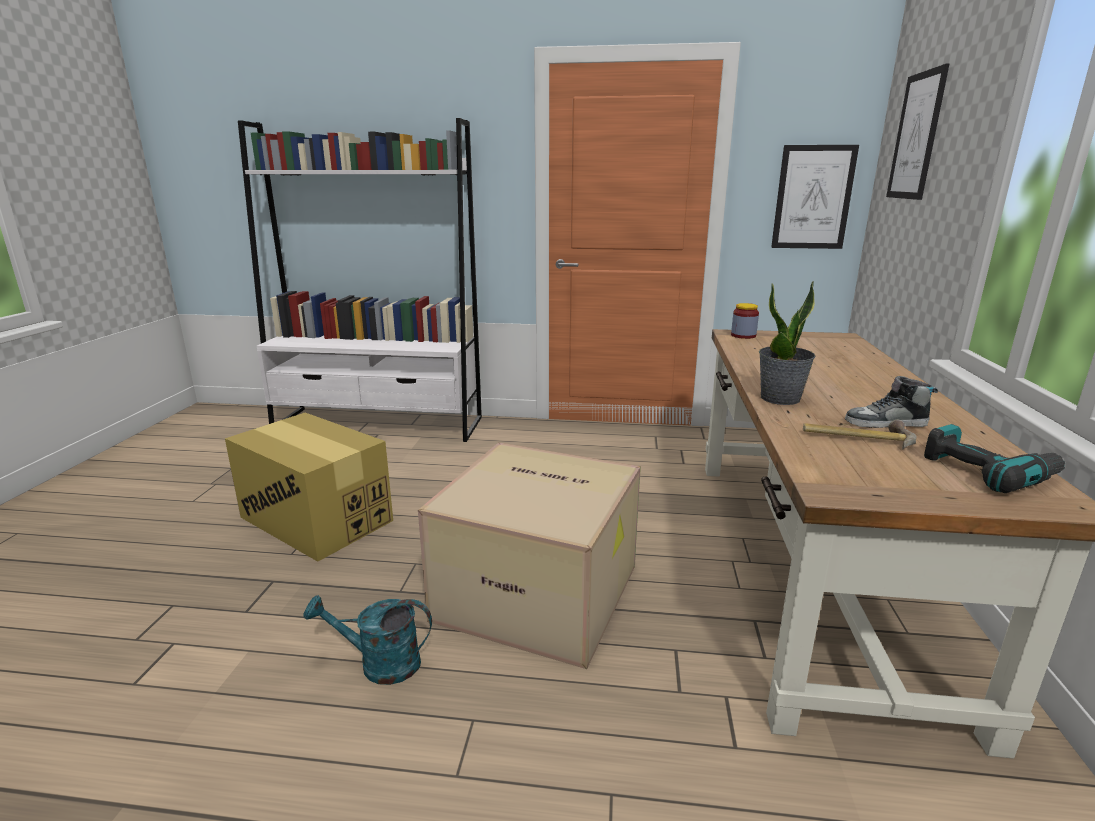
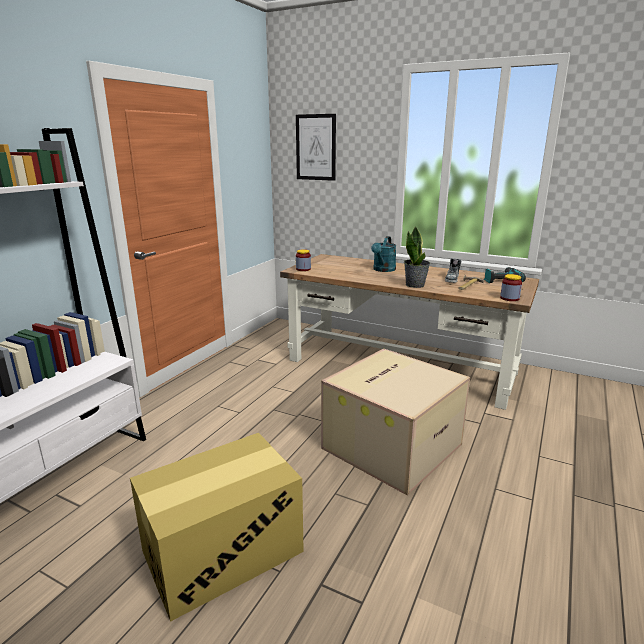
camera: 70 degrees left, 0 degrees up
(379, 664) = (445, 521): turquoise watering can -> turquoise watering can (383, 270)
(813, 197) = (254, 181): picture -> none
(828, 481) = (509, 298): none -> jar

